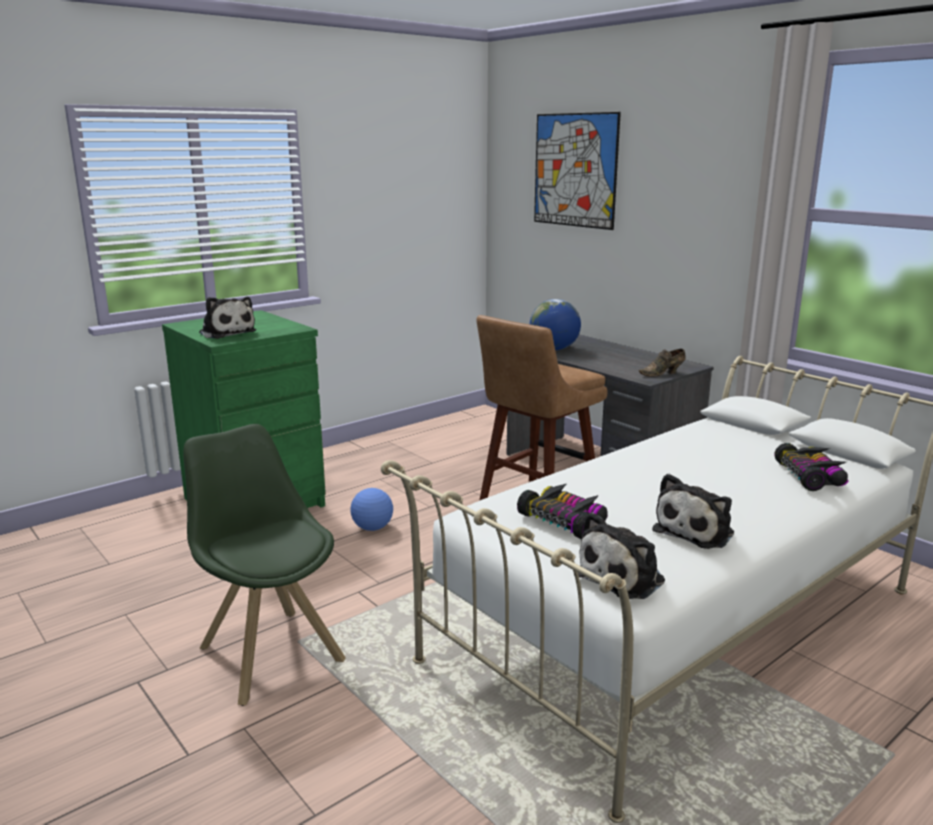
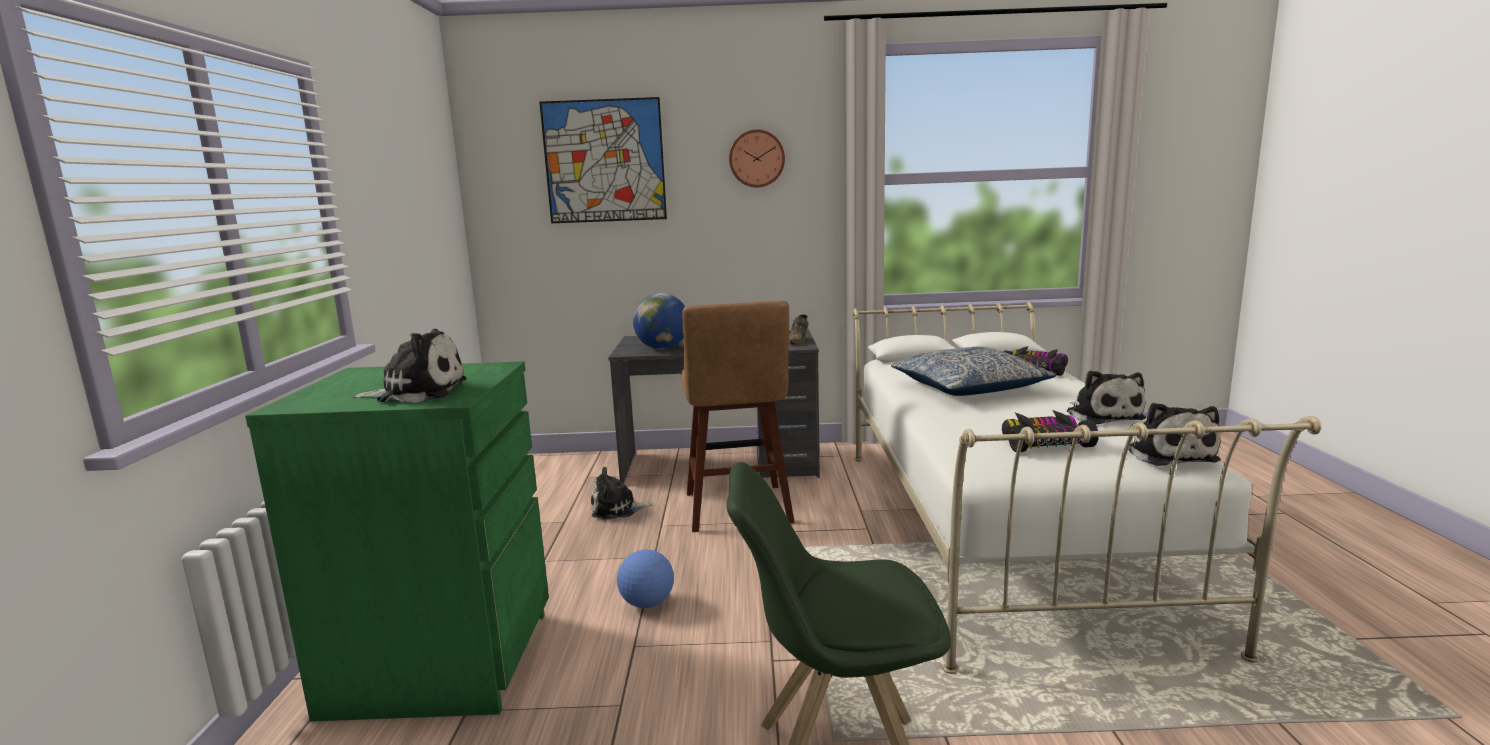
camera: 50 degrees left, 5 degrees down
(472, 469) = (617, 509): none -> plush toy
(682, 463) = (968, 387): none -> pillow
(693, 178) = (756, 158): none -> wall clock

